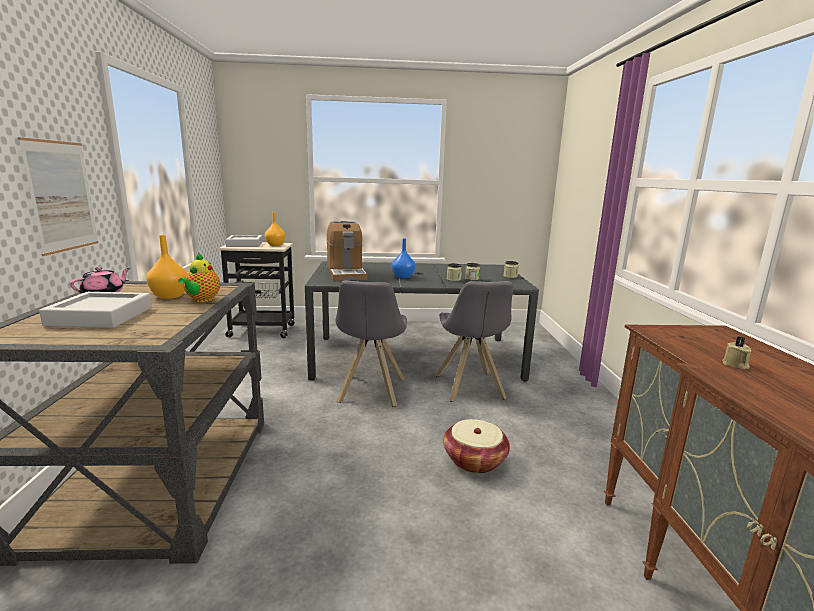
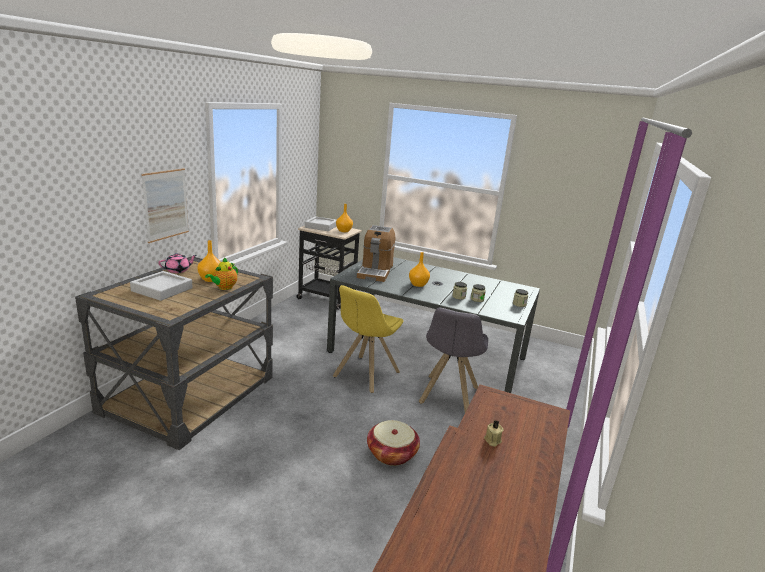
camera: 25 degrees right, 5 degrees up
(371, 390) = (365, 374): grey chair -> yellow chair
(403, 277) = (418, 285): blue vase -> orange vase

